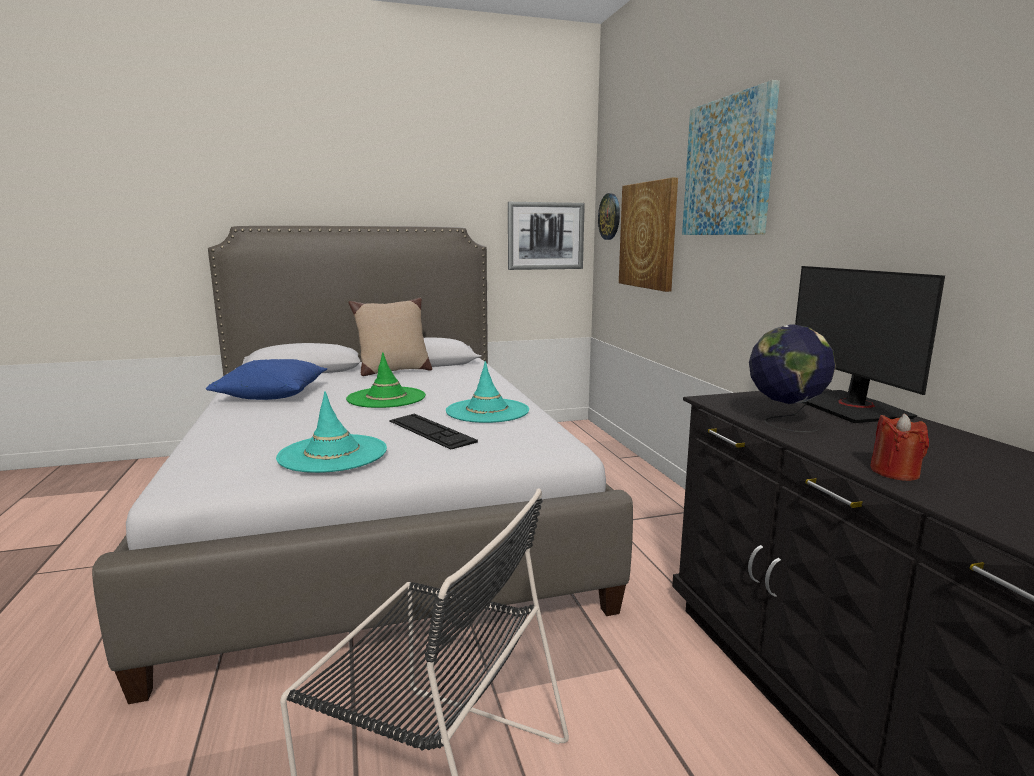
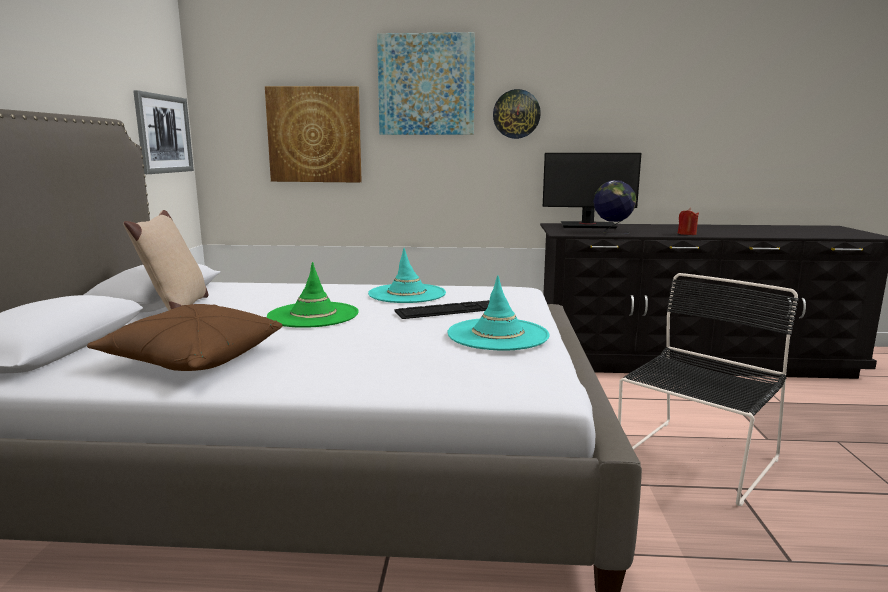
camera: 70 degrees left, 0 degrees up
(272, 394) = (193, 360): blue pillow -> brown pillow
(610, 216) = (231, 115): wall clock -> wall clock (516, 114)

